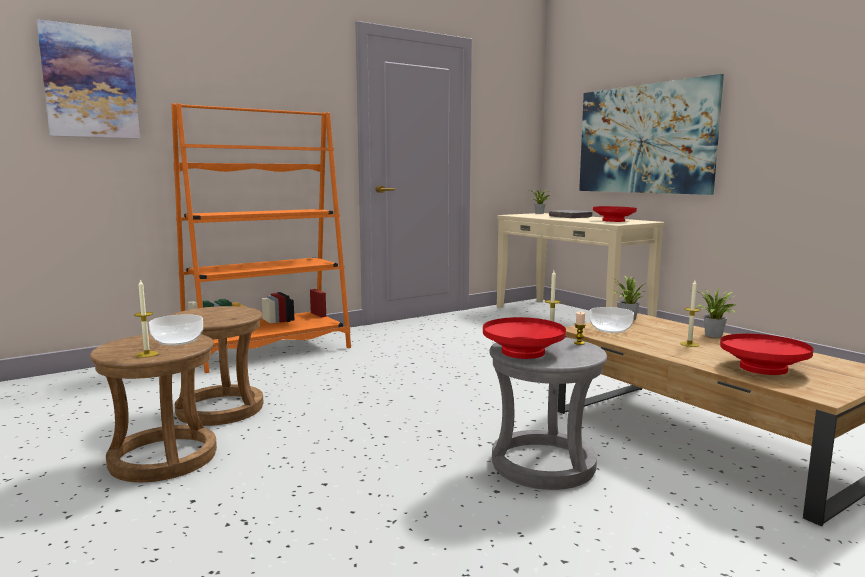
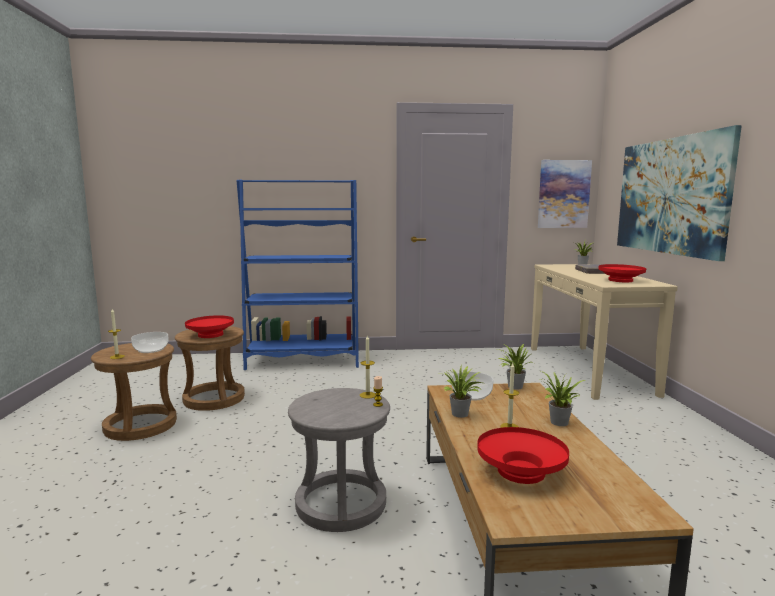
camera: 30 degrees right, 0 degrees up
(90, 82) = (199, 167): picture -> picture (563, 194)
(269, 351) = (303, 360): orange bookcase -> blue bookcase
(523, 352) = (315, 404): red bowl -> red bowl (210, 335)
(637, 343) = (461, 415): none -> potted plant

